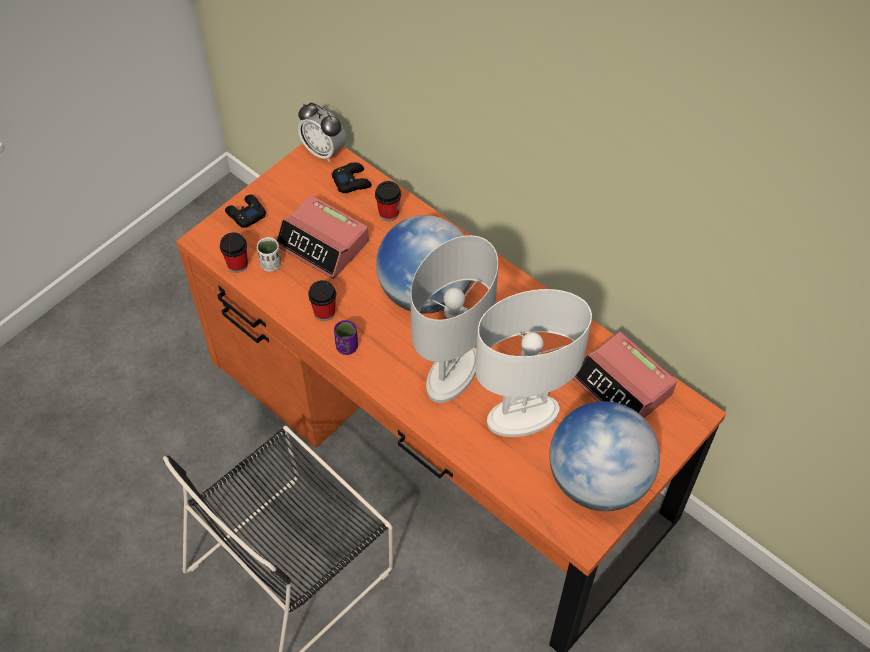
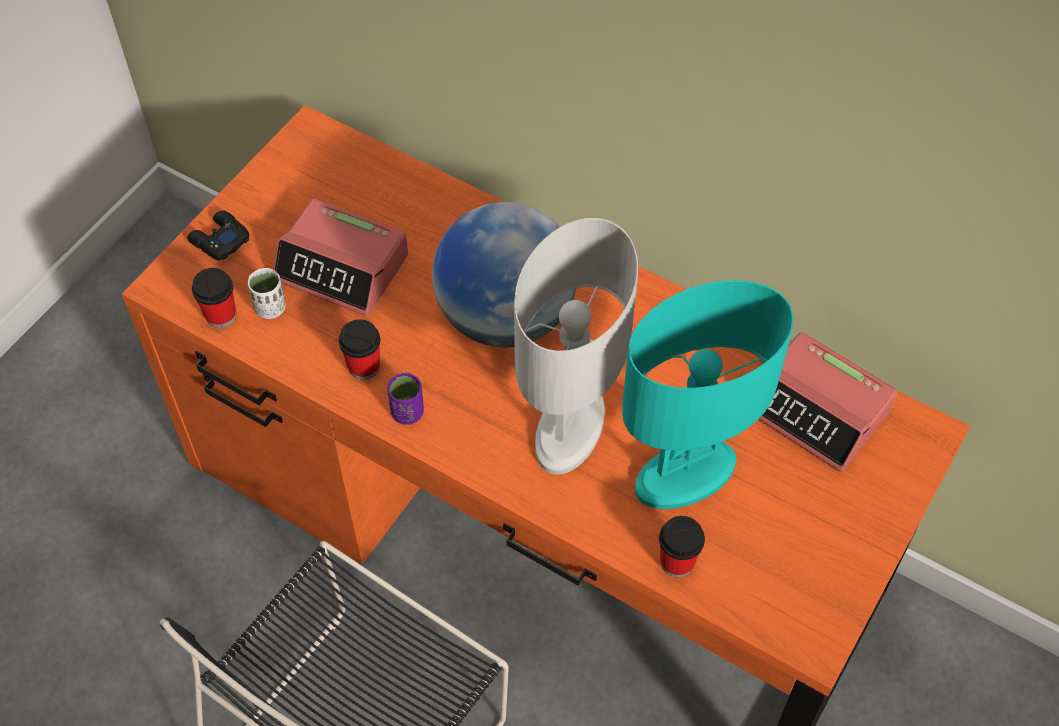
camera: 10 degrees left, 0 degrees up
(324, 151) = (316, 135): alarm clock -> none
(352, 181) = (366, 172): black game controller -> none
(389, 213) = (429, 210): cup -> cup (677, 562)
(523, 415) = (685, 474): white table lamp -> turquoise table lamp
(598, 480) = (813, 552): globe -> none

